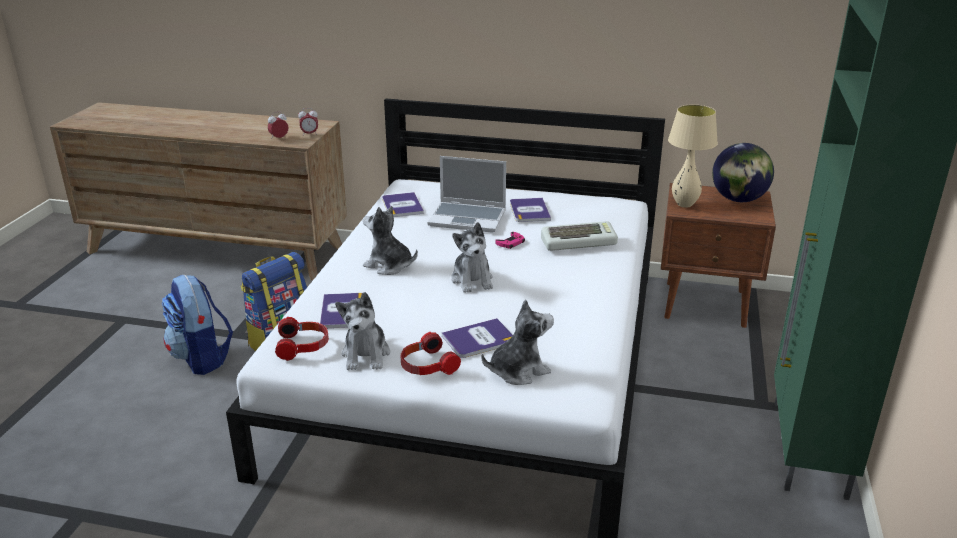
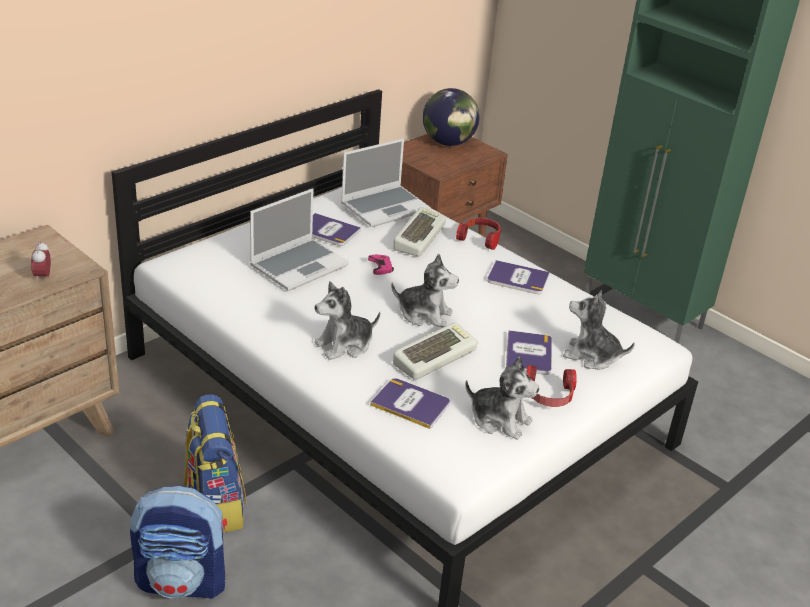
camera: 60 degrees left, 5 degrees up
(303, 346) = (453, 450): headphones -> headphones (480, 238)
(309, 134) = (62, 255): alarm clock -> none
(402, 205) = (219, 287): book -> book (517, 278)
(420, 301) = (434, 356): none -> keyboard
(518, 371) = (591, 356): plush toy -> plush toy turned 75 degrees counterclockwise
(600, 216) = (385, 207): none -> laptop
(684, 205) = (430, 165): beige table lamp -> none

